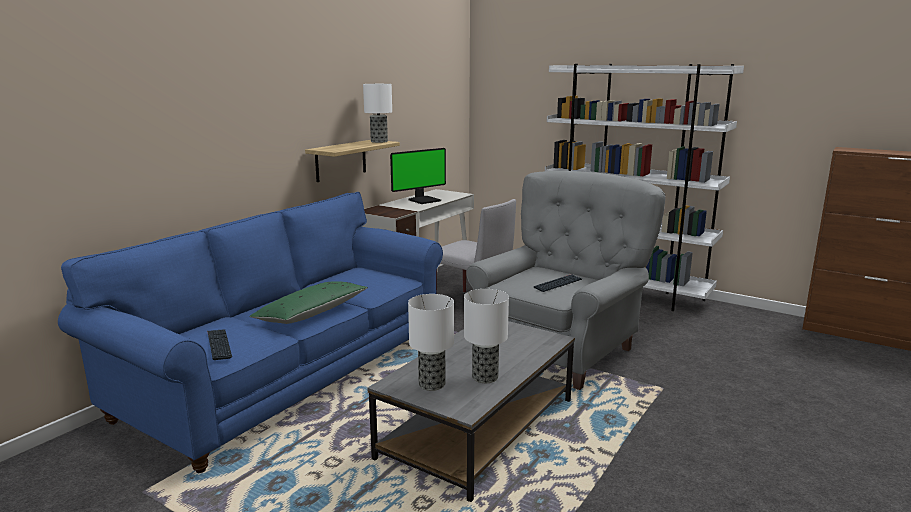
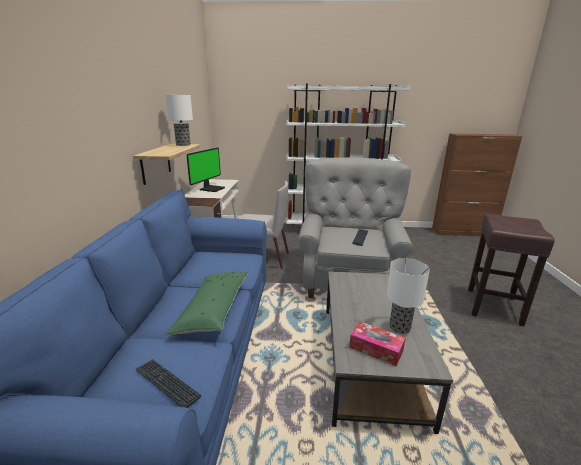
camera: 30 degrees left, 5 degrees up
(431, 384) = (376, 349): table lamp -> tissue box
(747, 431) = (493, 305): none -> brown stool

